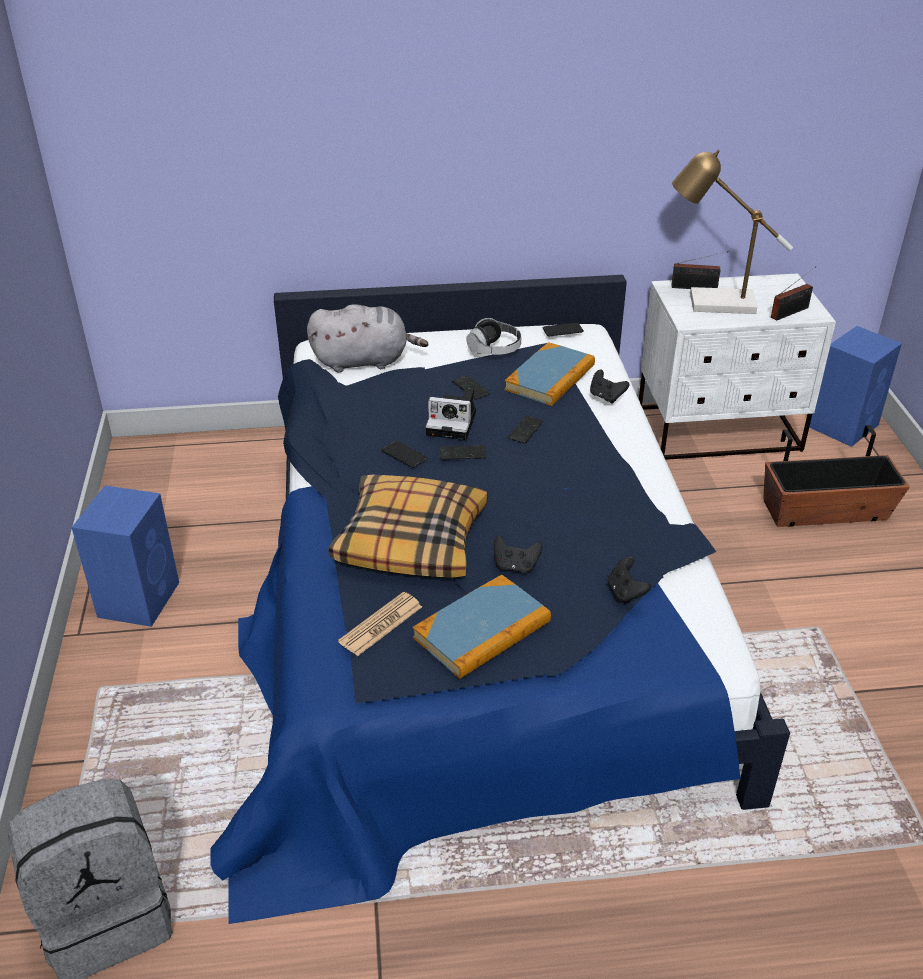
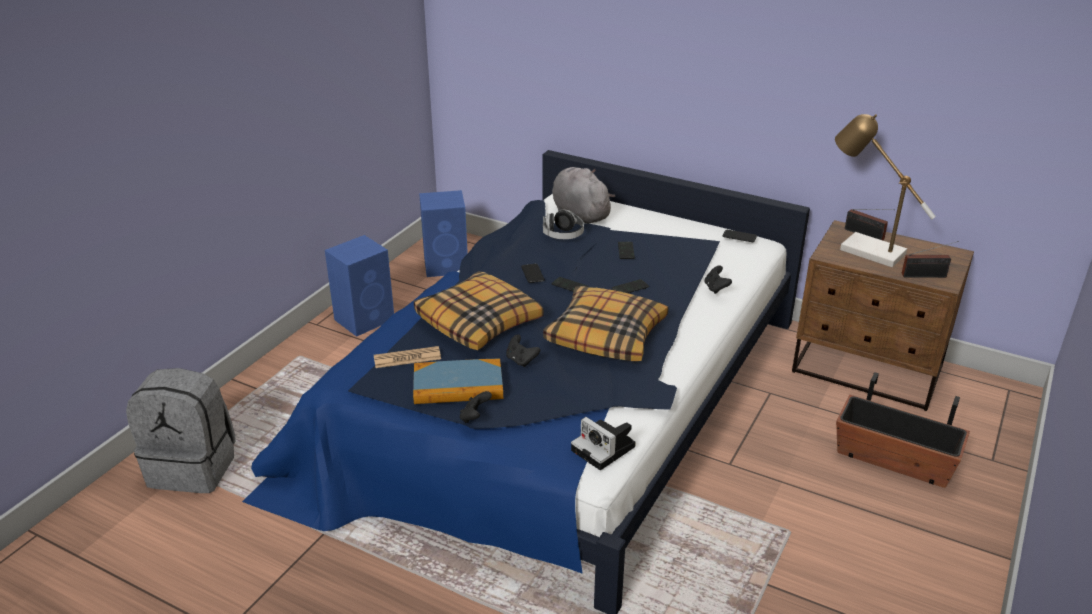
camera: 35 degrees right, 5 degrees down
(364, 361) = (579, 213): grey plush toy -> grey plush toy turned 150 degrees counterclockwise
(454, 423) = (586, 266): camera -> camera (605, 449)
(494, 350) = (673, 233): headphones -> headphones (563, 236)
(550, 378) = (690, 263): book -> none
(564, 495) = (606, 335): none -> pillow
(625, 592) = (571, 404): black game controller -> black game controller (474, 417)
(719, 431) = (867, 370): white nightstand -> brown nightstand
(844, 425) = (991, 407): blue speaker -> blue speaker (447, 266)

